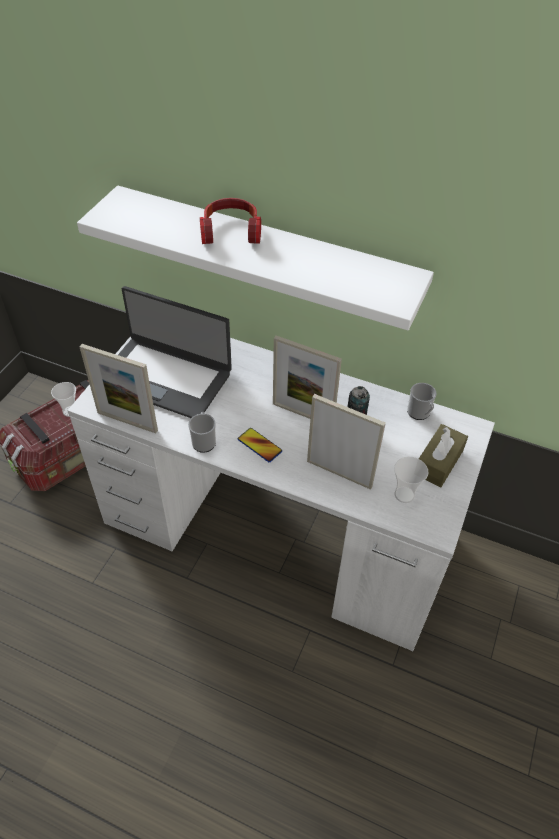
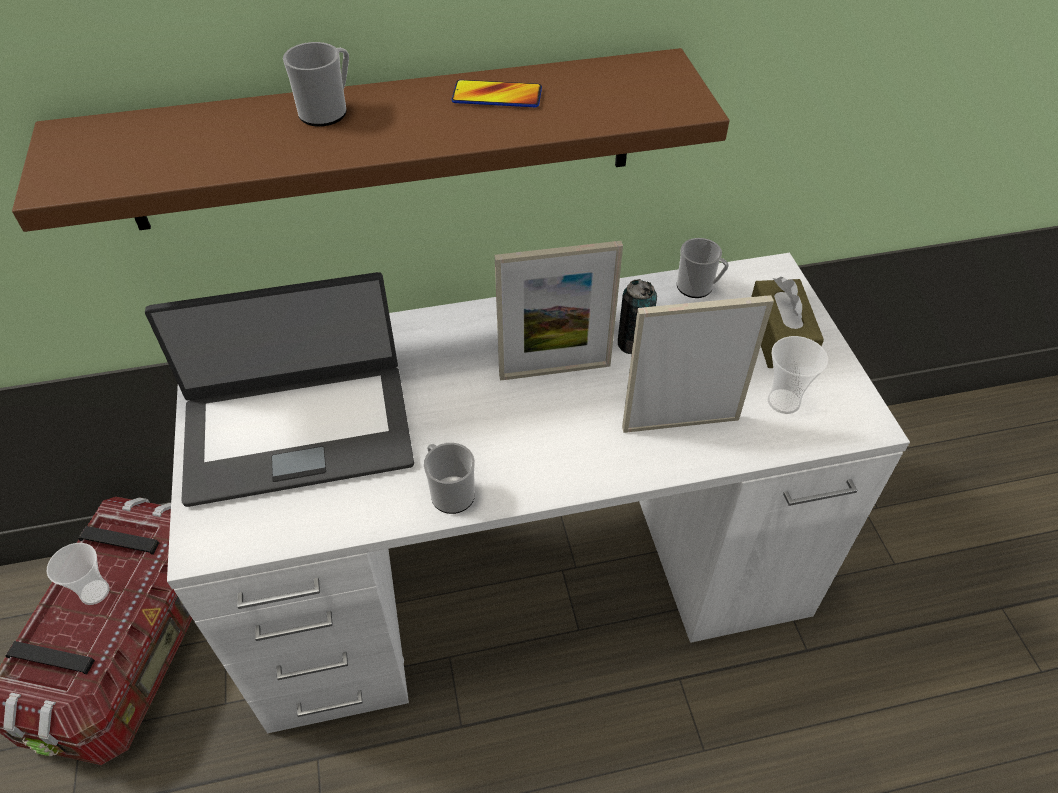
camera: 35 degrees left, 0 degrees up
(127, 421) = (296, 536): picture frame -> none
(231, 231) = (328, 111): headphones -> mug
(259, 445) = (538, 449): phone -> phone (497, 96)
(265, 255) = (383, 141): white shelf -> brown shelf

